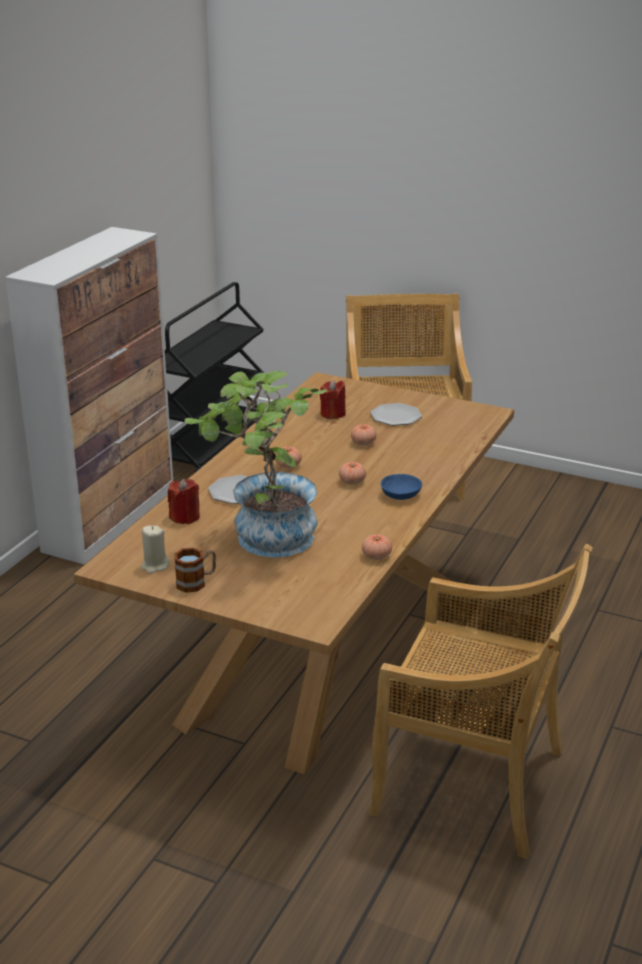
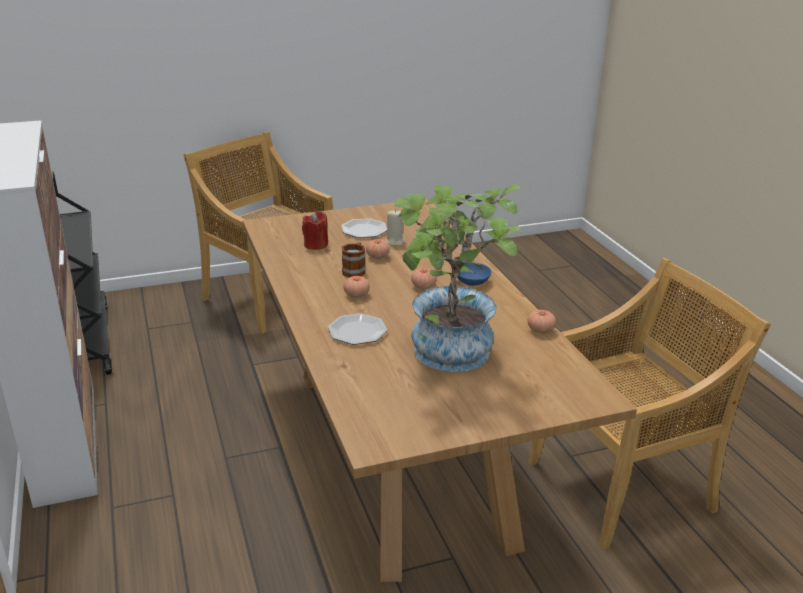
camera: 45 degrees left, 0 degrees up
(155, 566) = (409, 422): beige candle -> beige candle (395, 241)
(185, 517) = (355, 370): red candle -> none
(196, 582) = (465, 416): mug -> mug (355, 270)

